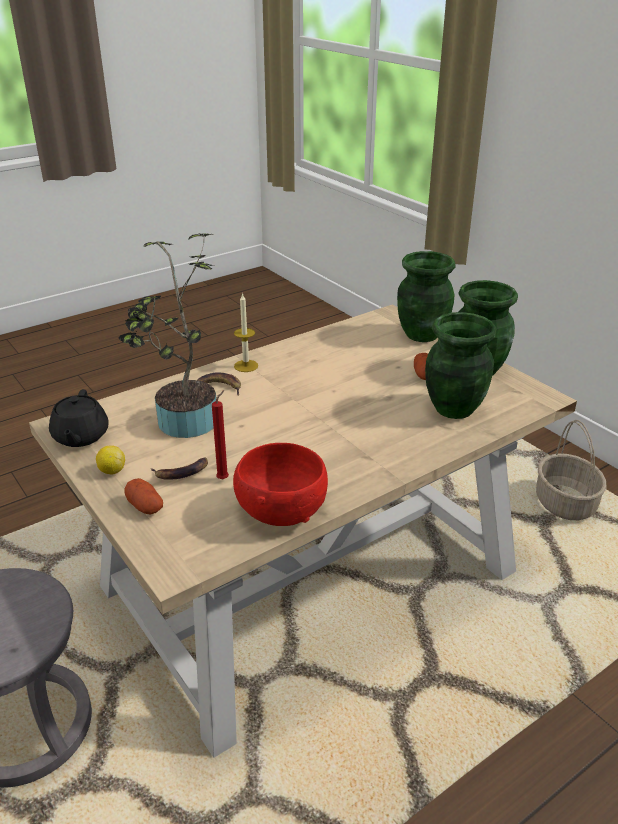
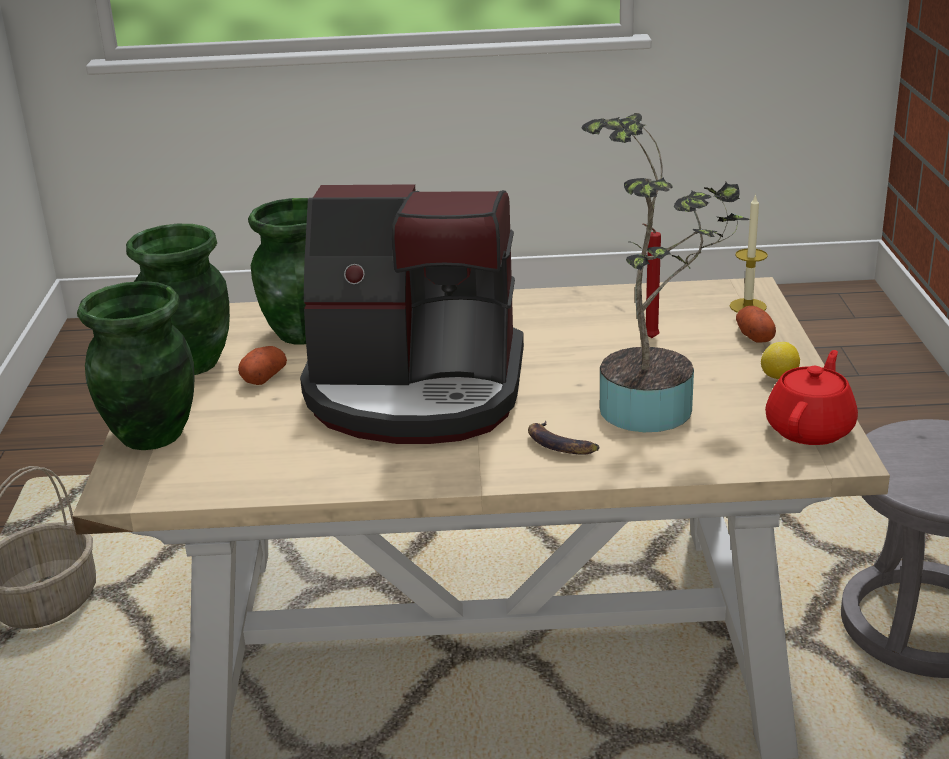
camera: 145 degrees left, 5 degrees down
(80, 437) = (810, 429): black teapot -> red teapot
(181, 472) = (694, 355): banana -> none
(246, 366) = (485, 467): candle -> candle (748, 306)
(280, 510) = (614, 301): red bowl -> none
(330, 392) = (416, 392): none -> coffee machine

